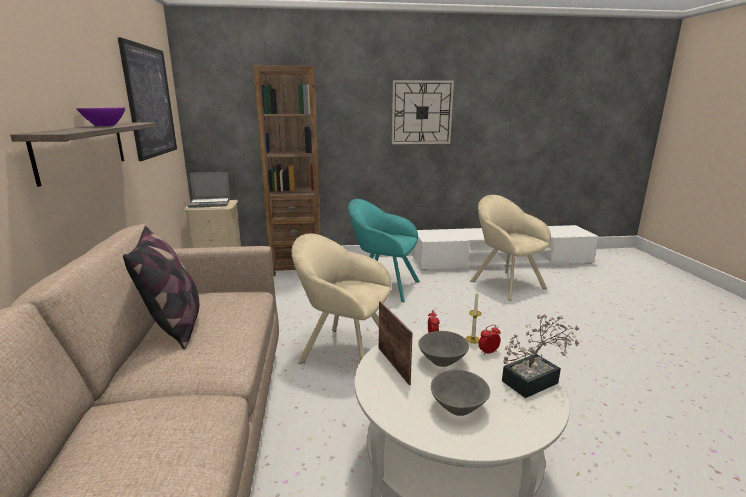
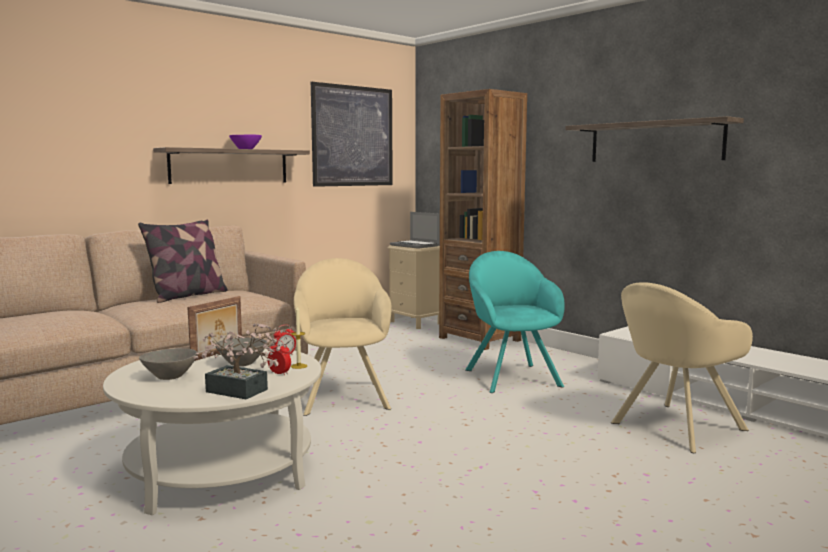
camera: 55 degrees right, 10 degrees down
(421, 112) = (655, 142): wall clock -> shelf
(504, 283) = (674, 428): beige armchair -> beige armchair turned 150 degrees counterclockwise

